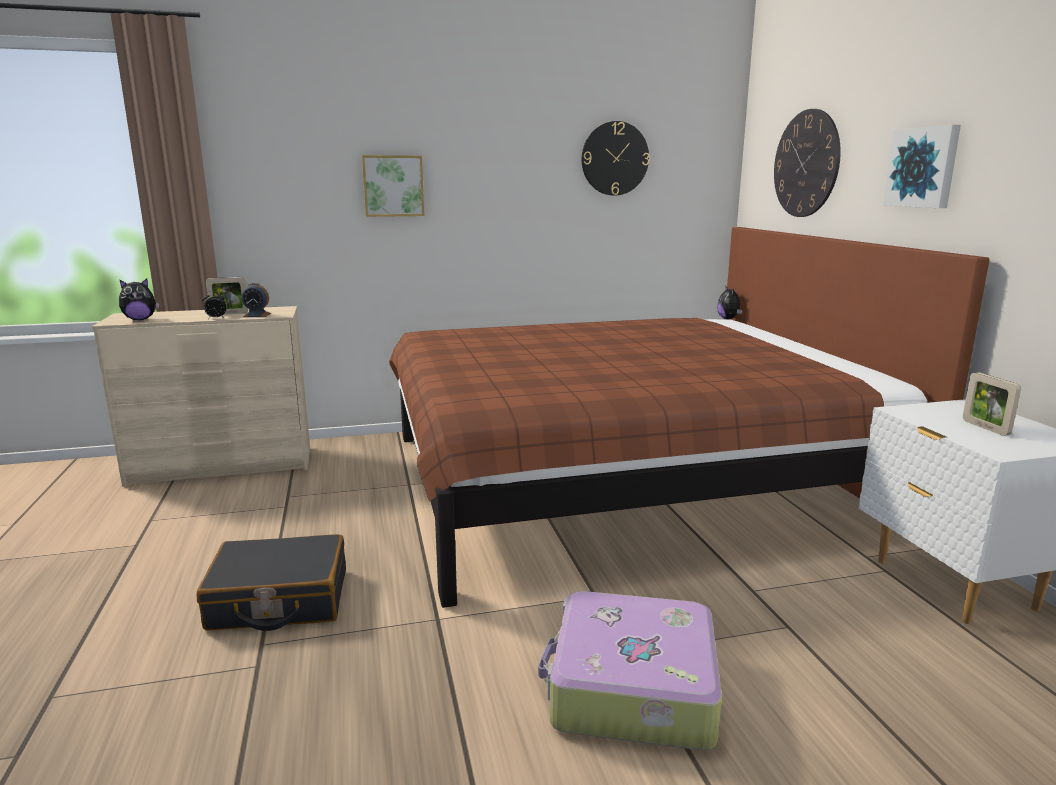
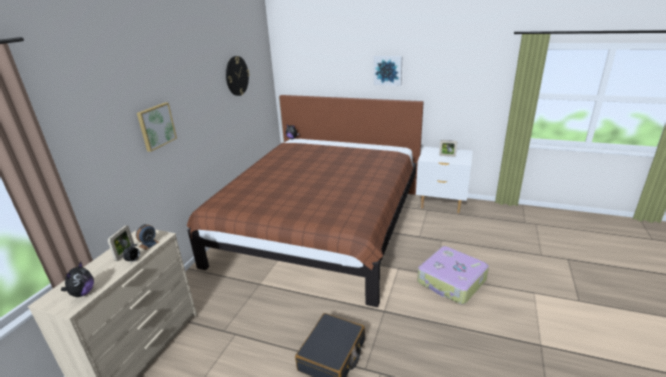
camera: 55 degrees left, 10 degrees up
(806, 164) = (321, 66): wall clock -> none

